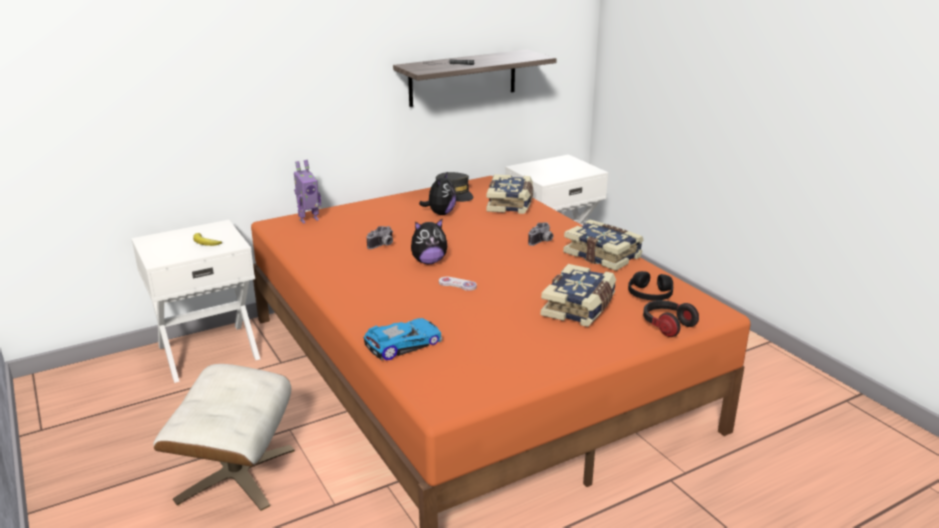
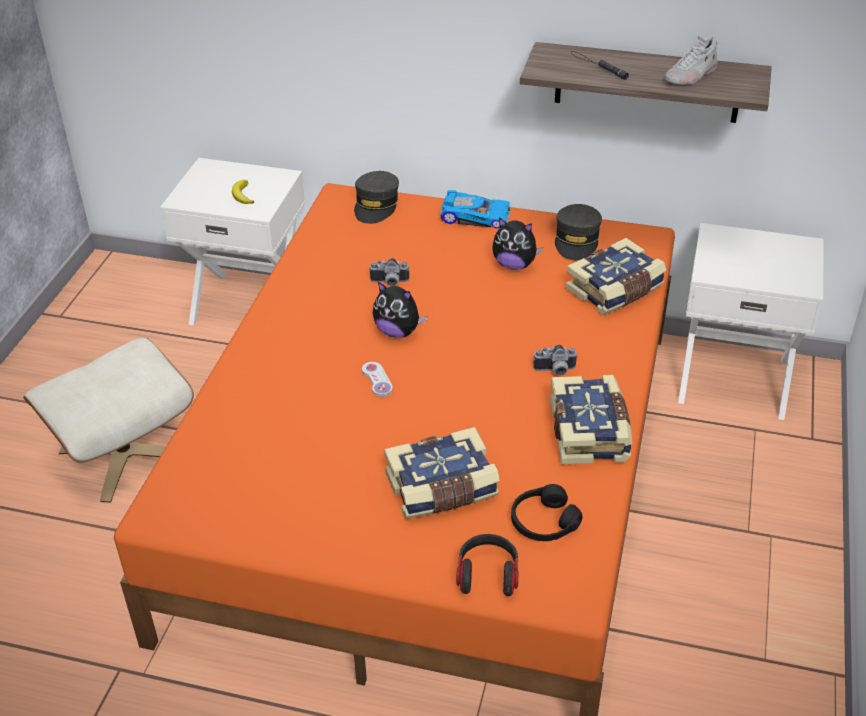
camera: 45 degrees right, 15 degrees up
(308, 219) = (376, 205): toy robot -> grey cap
(402, 343) = (226, 423): toy car -> toy car (475, 216)
(440, 213) = (514, 265): plush toy -> plush toy turned 45 degrees clockwise
(501, 58) = (691, 75): none -> white shoe

